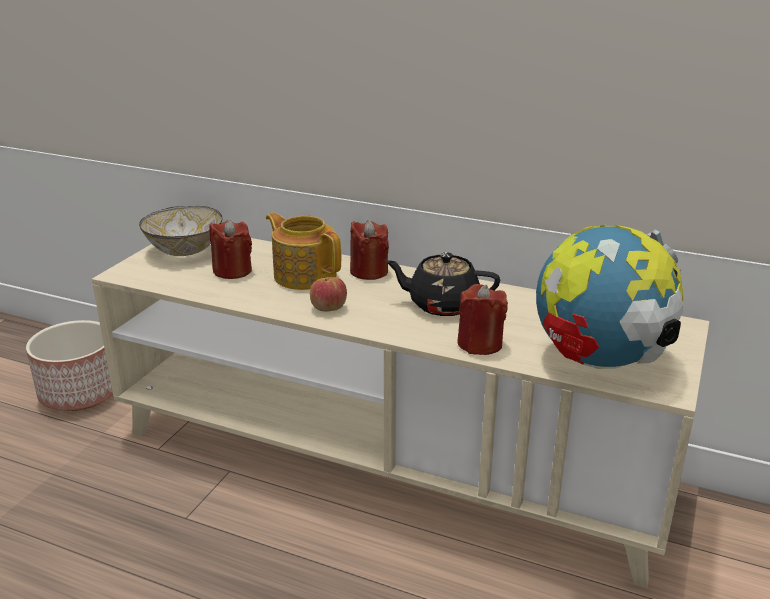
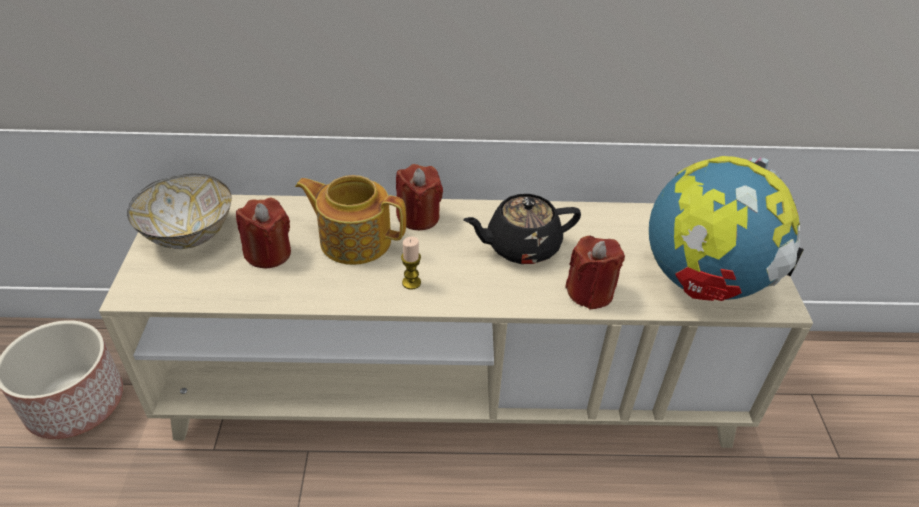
camera: 25 degrees left, 15 degrees up
(328, 308) = (411, 282): apple -> candle

